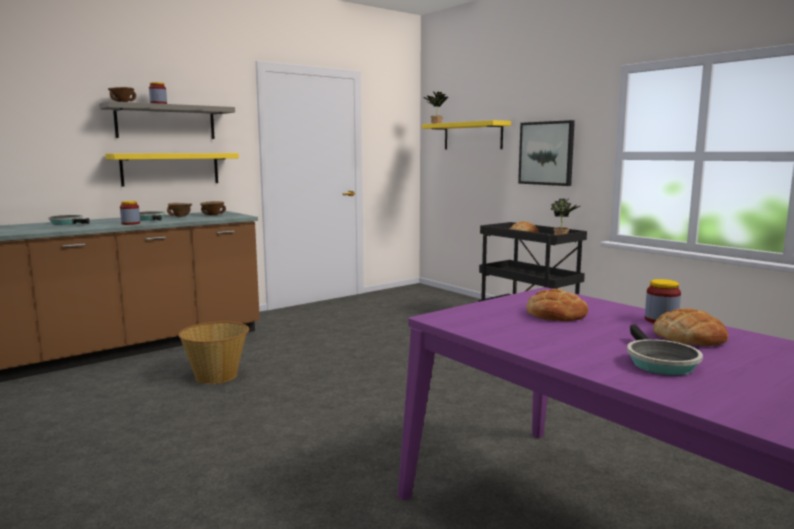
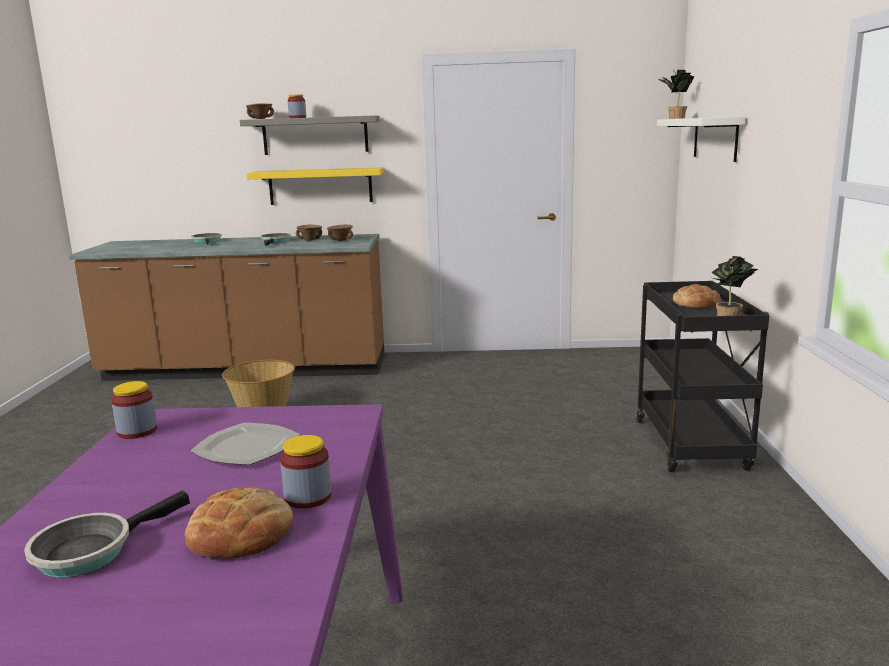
camera: 40 degrees right, 5 degrees up
(130, 223) = (241, 247): jar -> jar (137, 431)
(472, 136) = (715, 138): yellow shelf -> white shelf
(546, 153) = (771, 174): picture -> none
(556, 314) = (247, 448): bread -> plate

